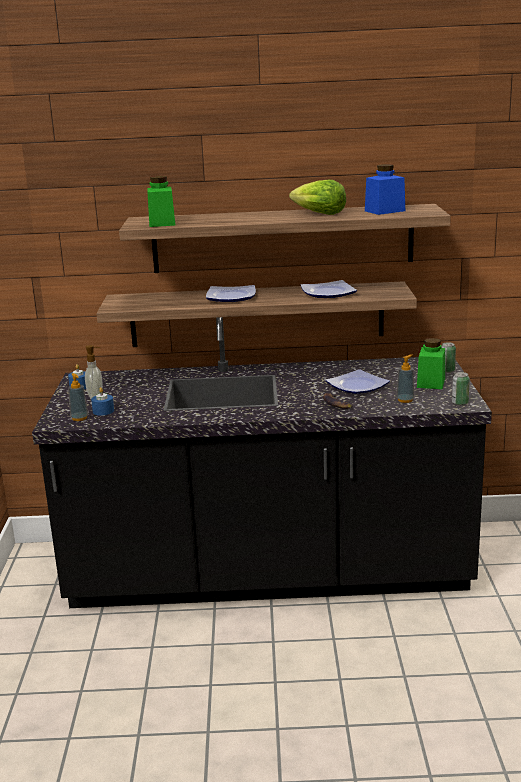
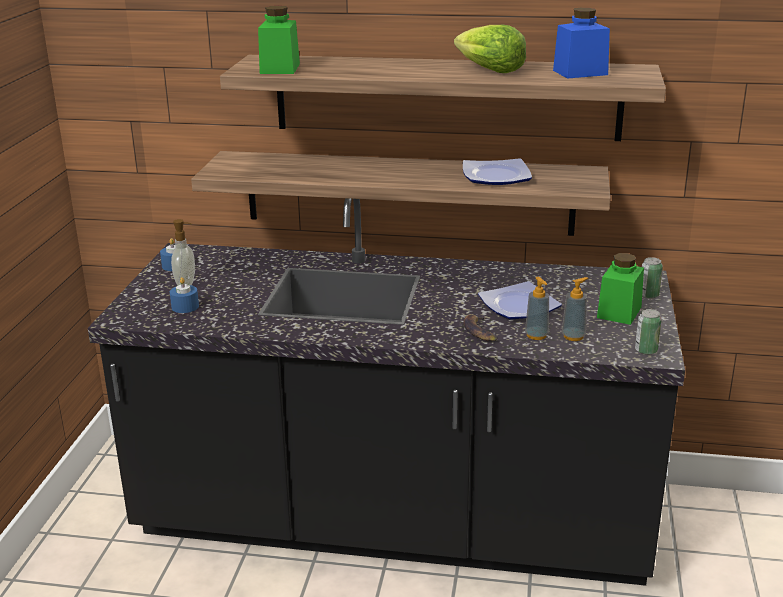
camera: 10 degrees right, 5 degrees up
(79, 418) = (152, 314): soap dispenser -> soap dispenser (536, 335)
(232, 297) = (369, 171): plate -> none

